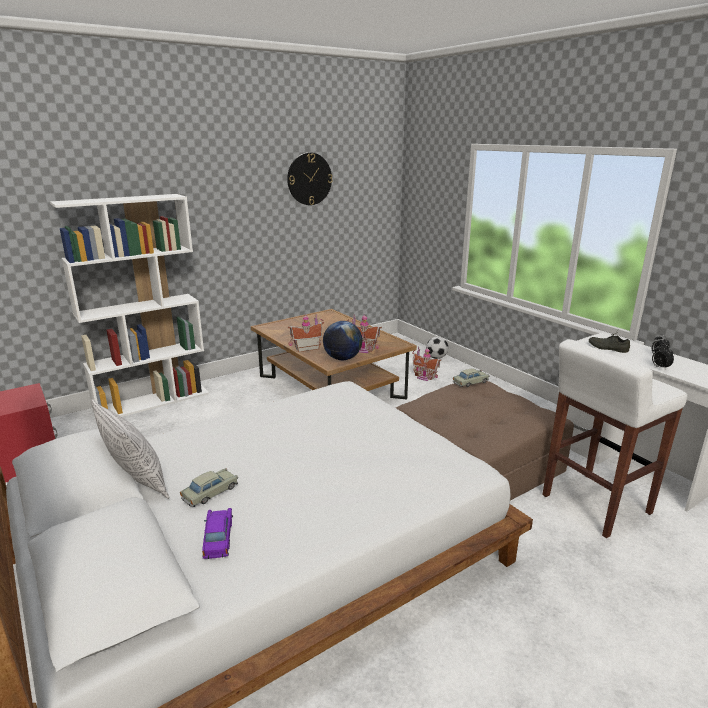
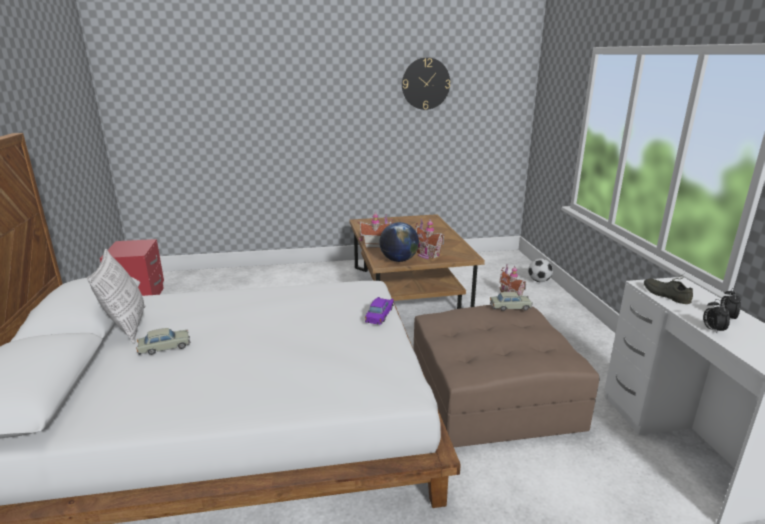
camera: 25 degrees right, 0 degrees up
(153, 401) = (255, 272): white bookcase -> none
(218, 539) = (130, 385): purple toy car -> purple toy car (379, 315)
(594, 504) = (594, 477): white stool -> none

